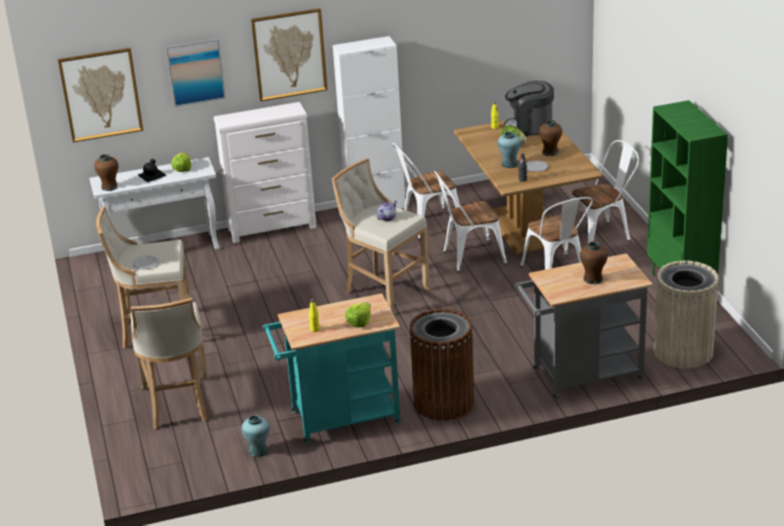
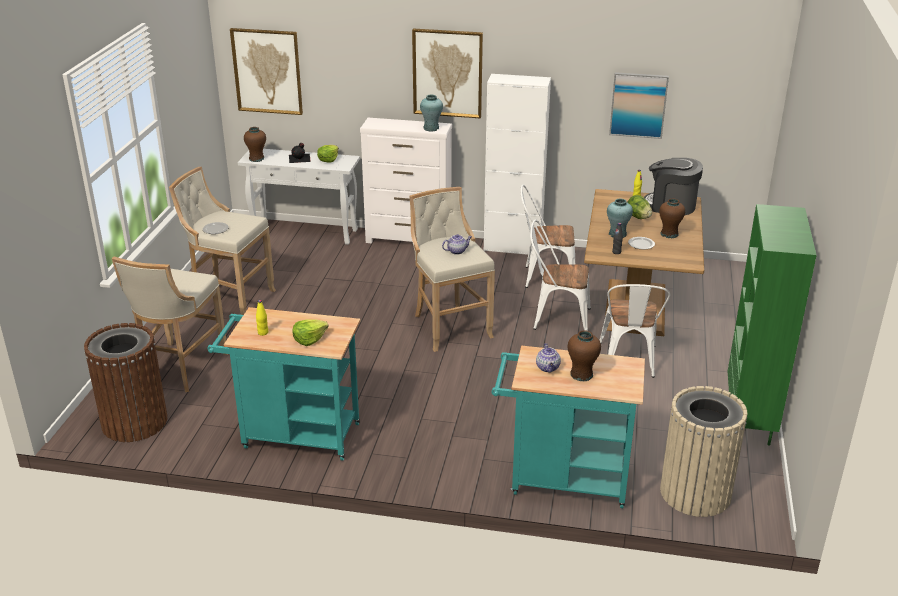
camera: 25 degrees right, 0 degrees up
(195, 72) = (355, 70): picture -> picture (638, 105)
(258, 451) = (198, 438): turquoise vase -> turquoise vase (431, 128)
(443, 402) = (404, 454): brown trash can -> brown trash can (134, 422)
(565, 282) = (548, 368): none -> teapot
(581, 377) = (561, 480): grey cart -> turquoise cart
(602, 236) = (707, 339): white chair -> none

